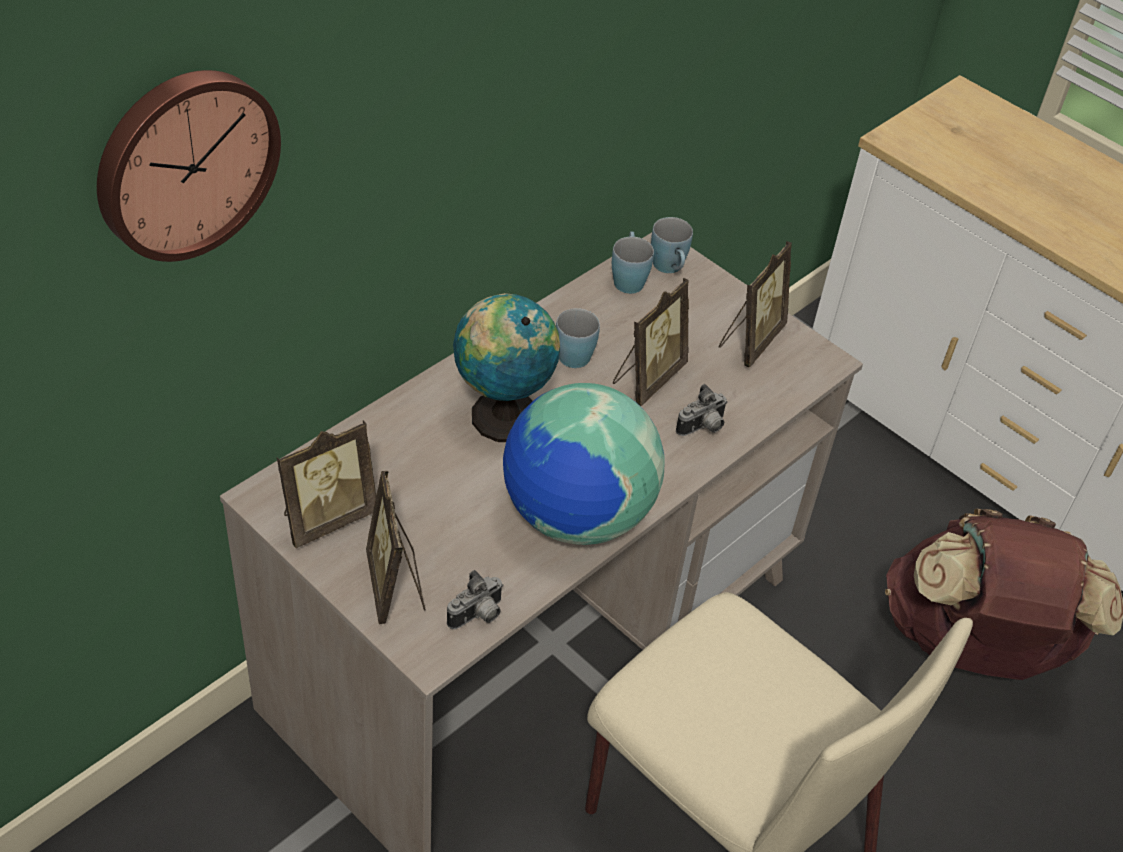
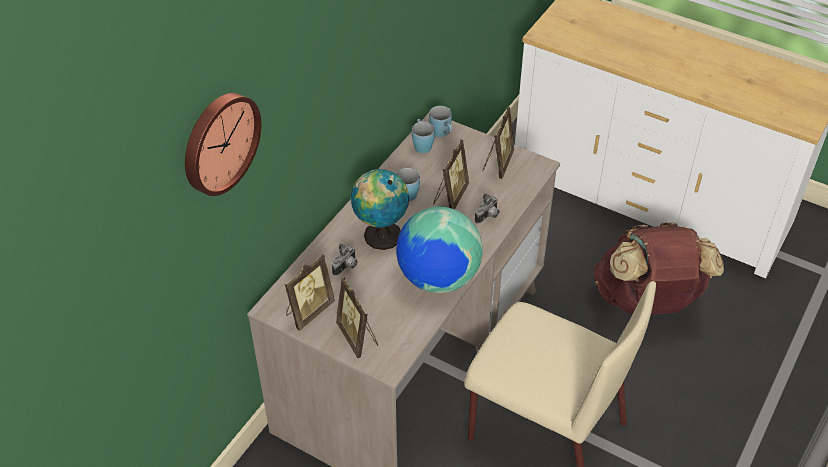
camera: 10 degrees left, 0 degrees up
(478, 616) = (406, 342): camera -> camera (346, 267)

